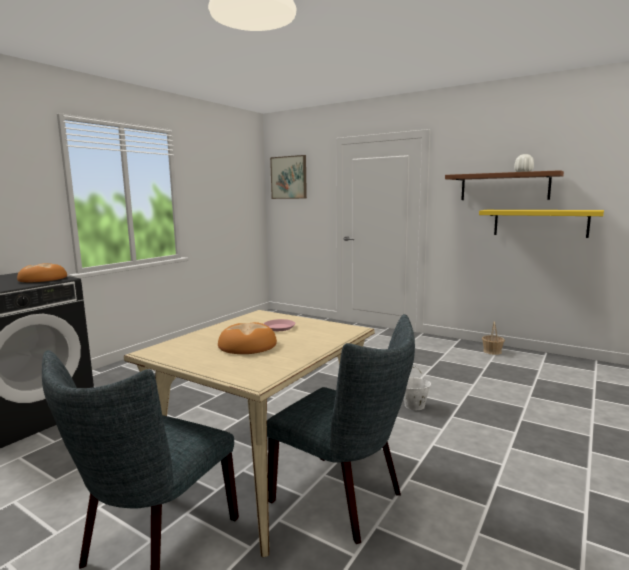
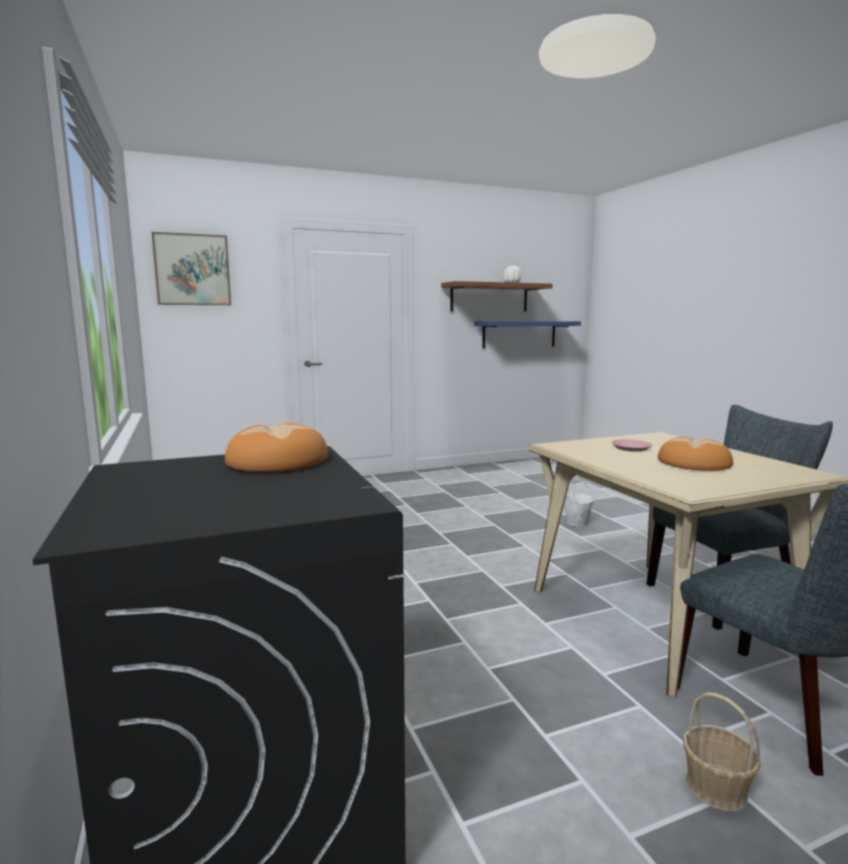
camera: 55 degrees left, 0 degrees up
(492, 351) = (501, 468): basket -> basket (716, 788)
(540, 223) = (519, 334): yellow shelf -> blue shelf

